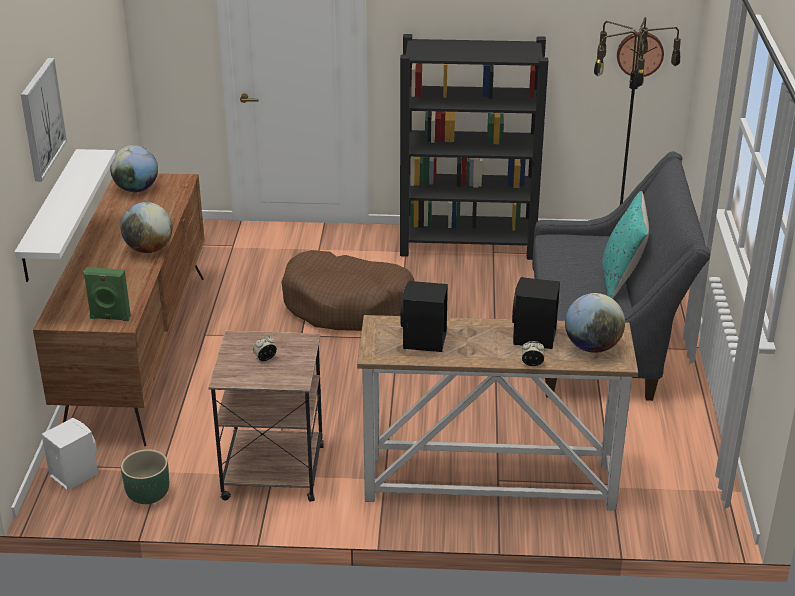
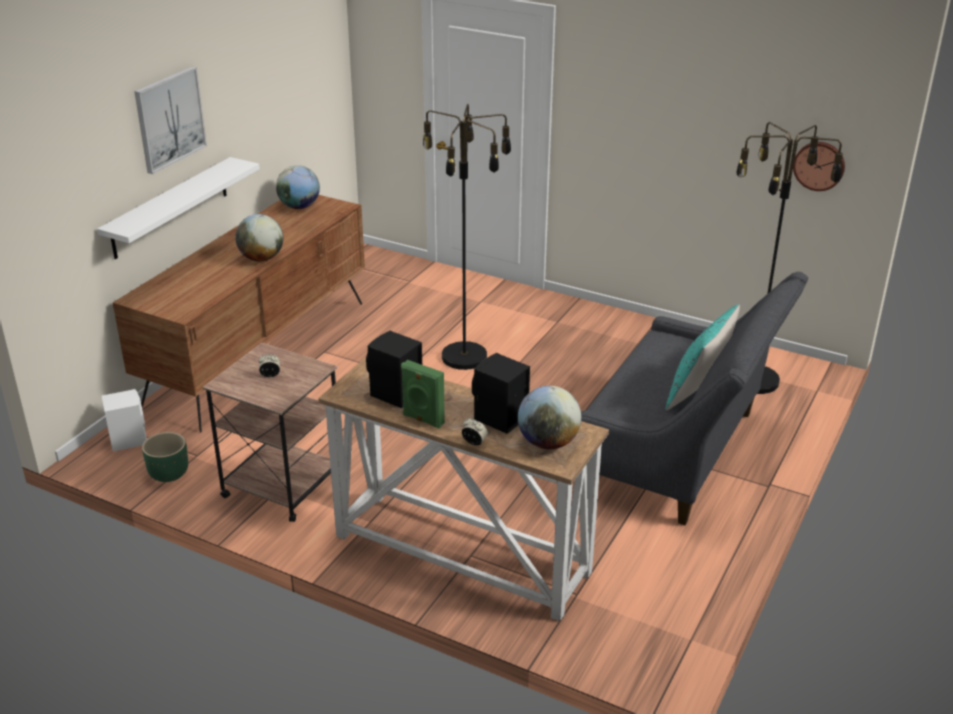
camera: 25 degrees right, 0 degrees up
(110, 318) = (177, 308): green speaker -> green speaker (422, 420)
(348, 305) = (465, 357): brown dog bed -> floor lamp
(467, 243) = (622, 327): black bookcase -> none

